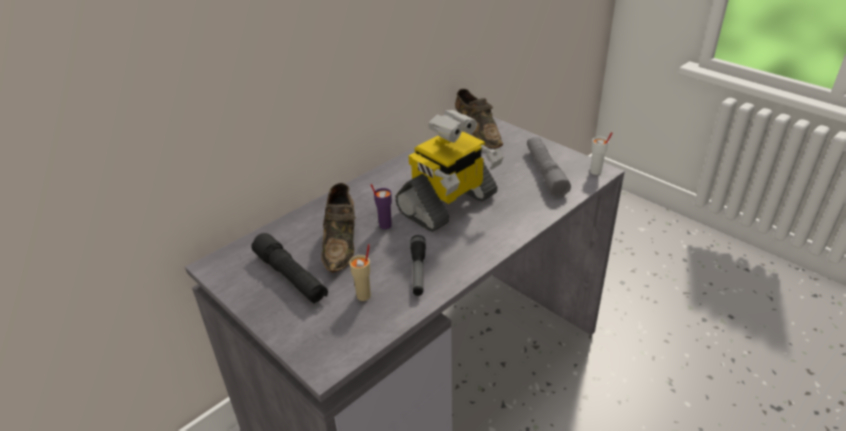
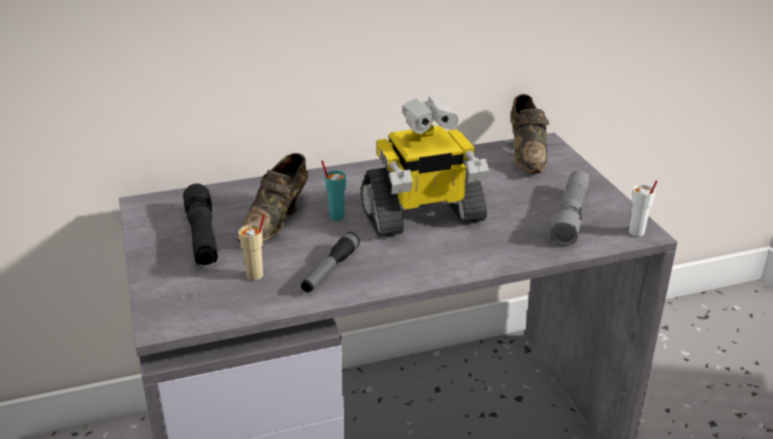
camera: 25 degrees right, 5 degrees down
(385, 225) = (336, 216): purple cup -> turquoise cup

